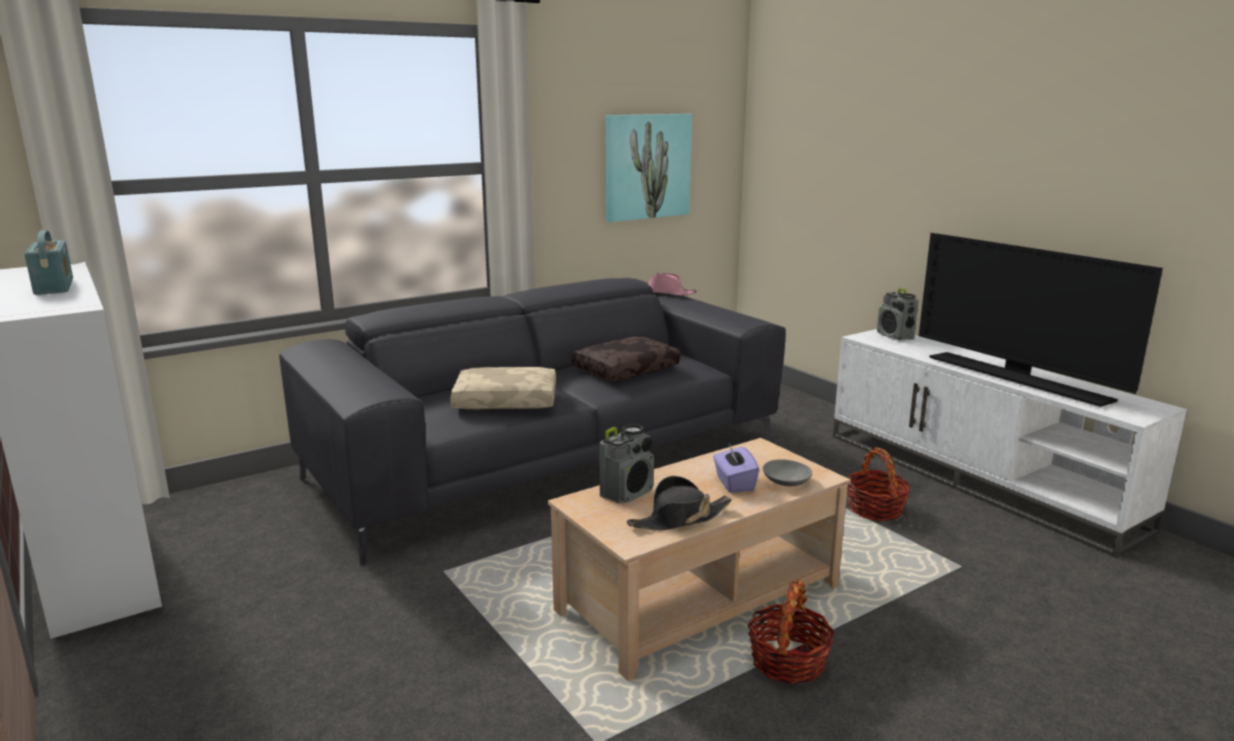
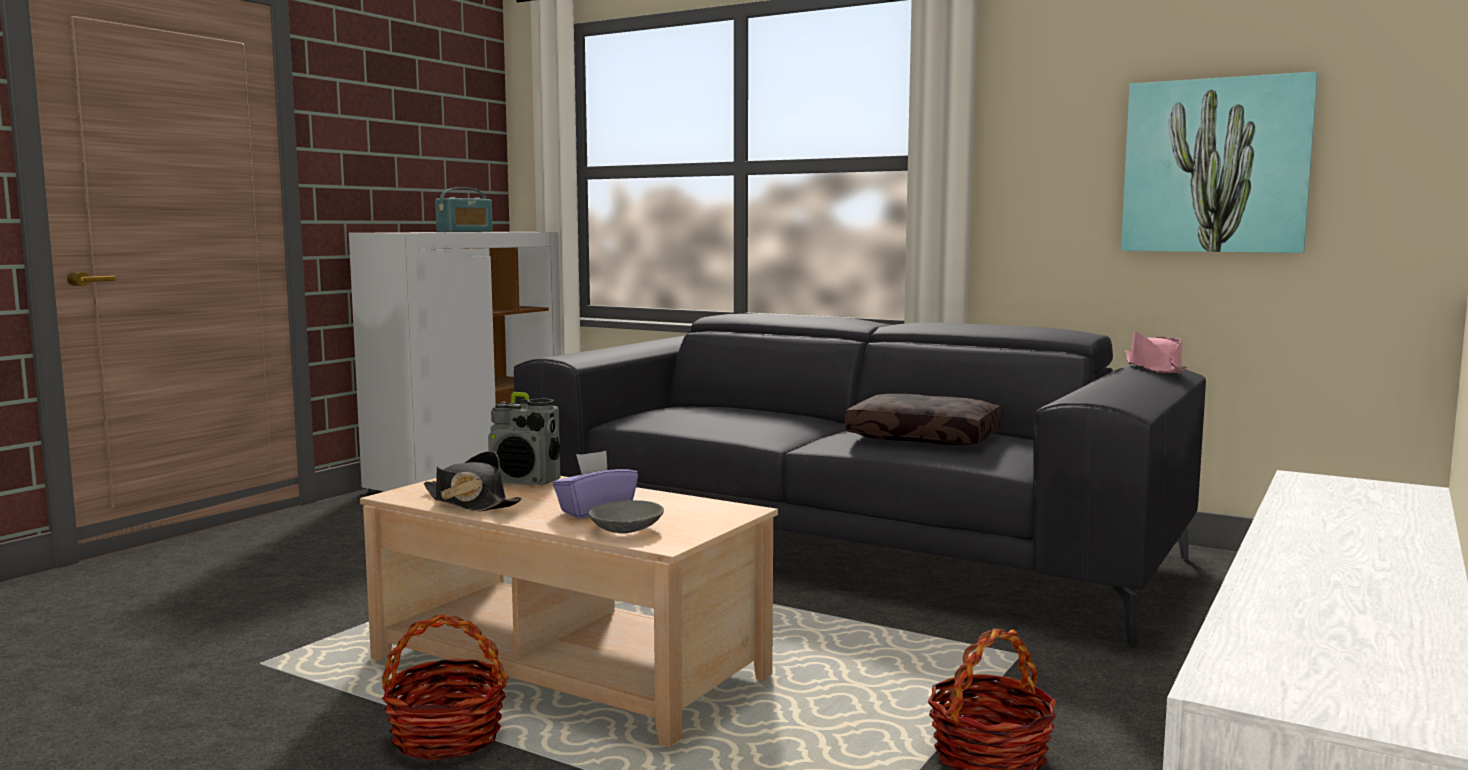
camera: 65 degrees right, 10 degrees down
(507, 400) = (735, 421): beige pillow -> none
(895, 336) = (1388, 494): radio -> none
(1017, 378) = (1314, 581): television -> none

